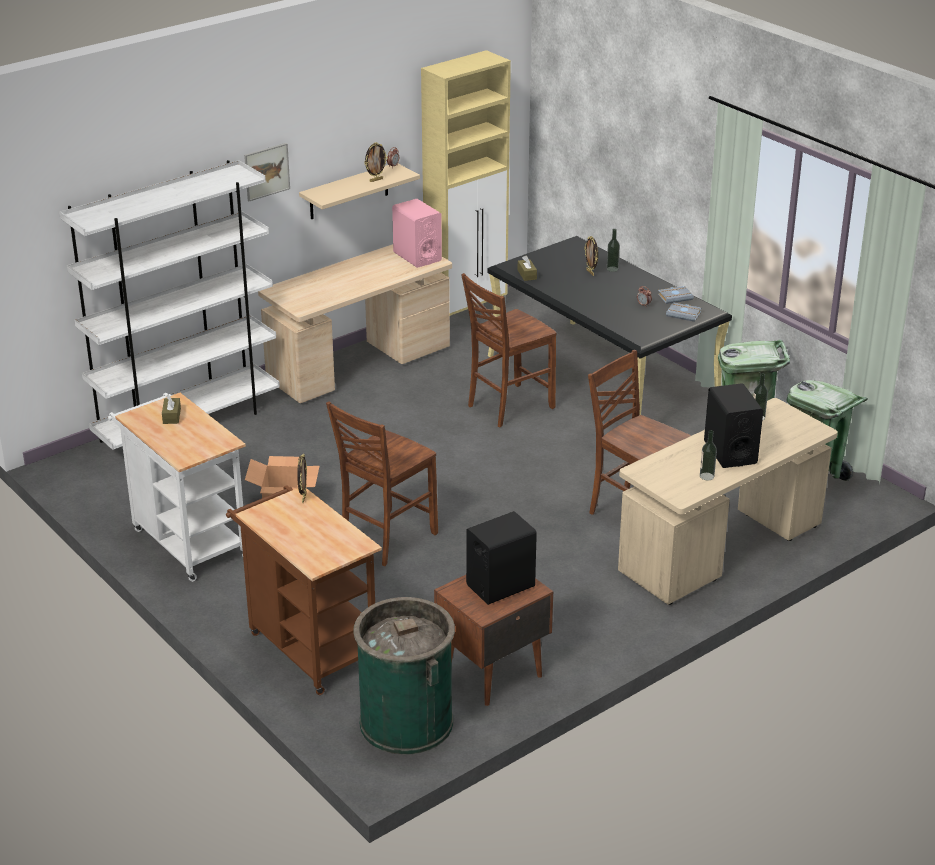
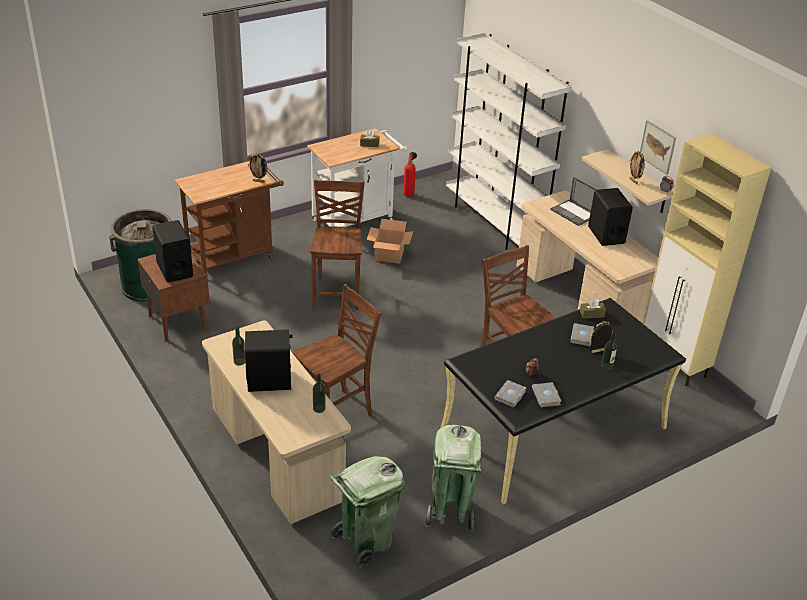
camera: 95 degrees right, 5 degrees up
(105, 498) = (409, 193): none -> fire extinguisher
(267, 171) = (592, 114): picture -> picture (657, 147)
(314, 284) = (574, 213): none -> laptop
(360, 267) = (606, 235): none -> black speaker
(386, 539) = (337, 292): brown chair -> brown chair turned 45 degrees clockwise
(417, 256) = (629, 263): pink speaker -> none
(570, 279) = (582, 337): none -> grey book

